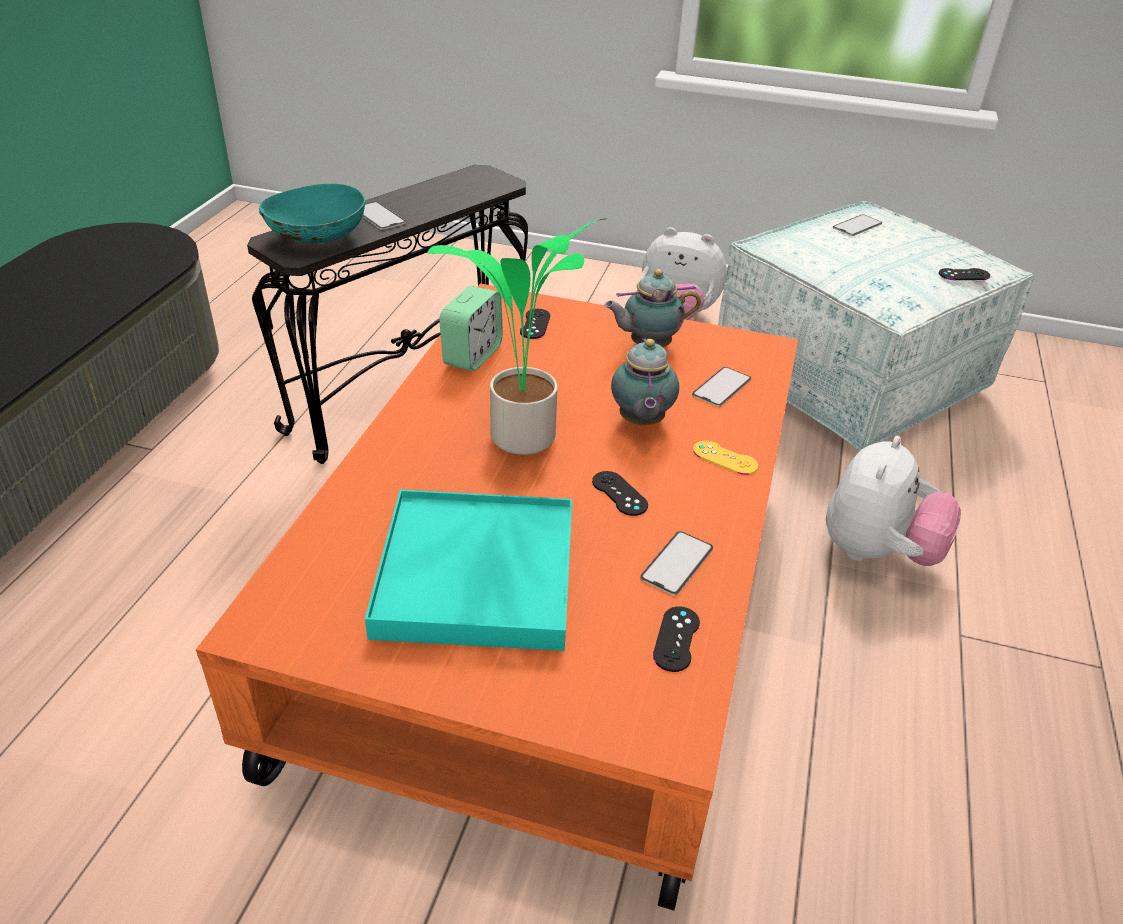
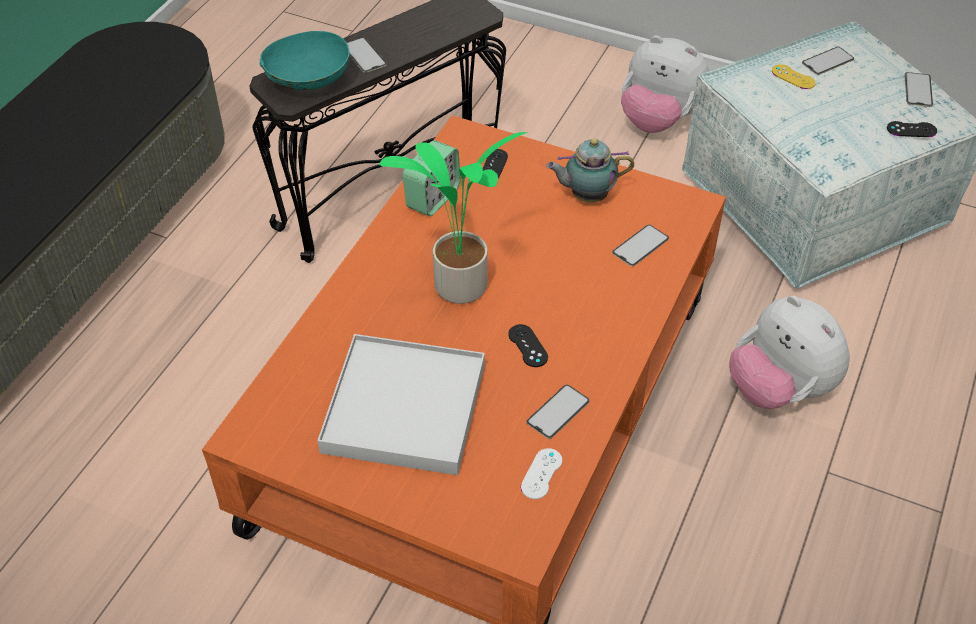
camera: 10 degrees right, 10 degrees up
(477, 575) = (405, 409): turquoise tray -> white tray
(640, 422) = (561, 278): teapot -> none
(676, 639) = (541, 474): black game controller -> white game controller
(725, 458) = (622, 318): yellow game controller -> yellow game controller (793, 77)
(876, 552) = (779, 389): plush toy -> plush toy turned 105 degrees clockwise
(954, 244) = (918, 90): none -> phone

